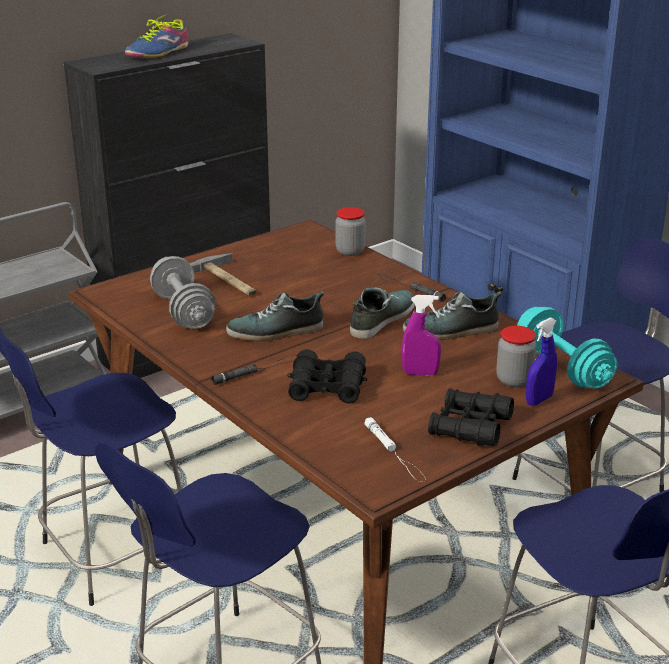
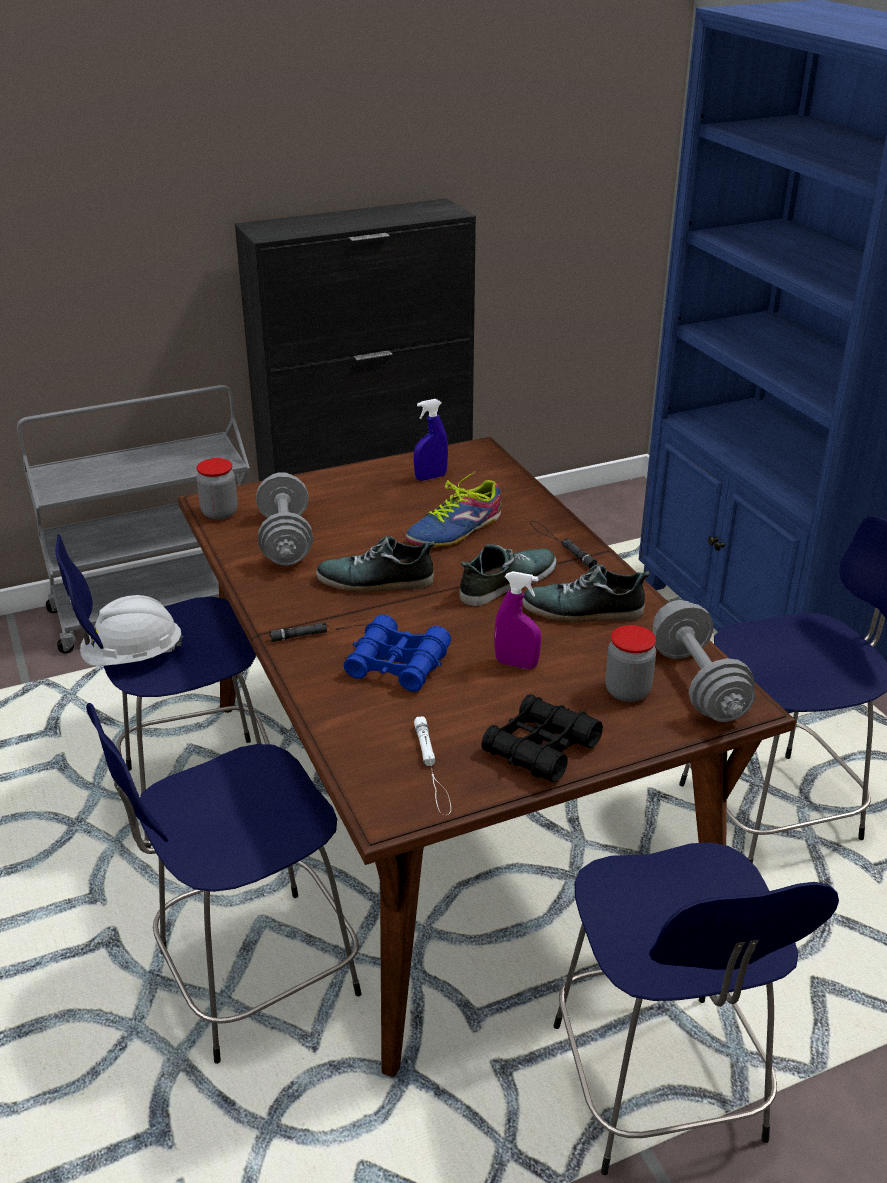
camera: 15 degrees right, 5 degrees up
(69, 427) = (133, 658): none -> white hard hat
(159, 53) = (346, 219): shoe -> shoe (456, 530)
(229, 280) = (356, 506): hammer -> none
(327, 387) = (398, 664): black binoculars -> blue binoculars
(350, 251) = (514, 485): jar -> jar (220, 513)
(539, 400) = (645, 725): blue spray bottle -> blue spray bottle (430, 477)
(562, 368) = (697, 684): turquoise dumbbell -> grey dumbbell

